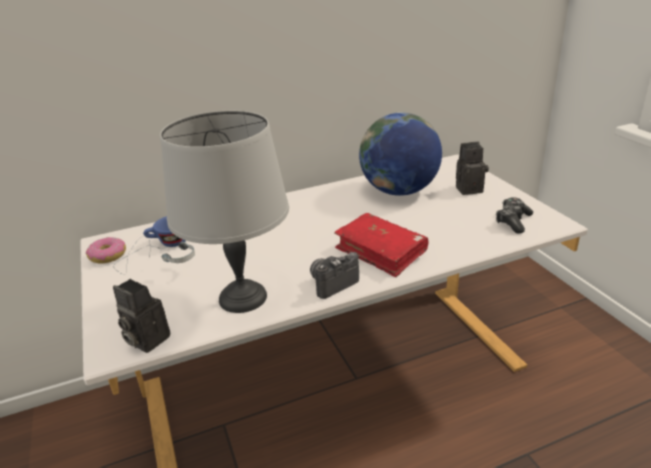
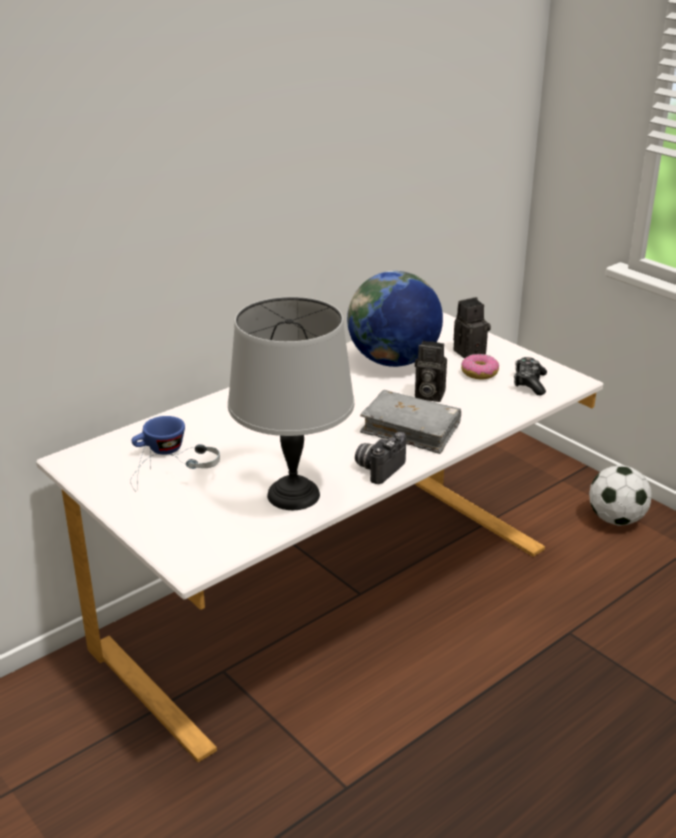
camera: 20 degrees left, 0 degrees up
(108, 256) = (94, 474): donut -> donut (479, 373)
(145, 340) = (219, 548): camera -> camera (427, 395)
(381, 252) = (411, 430): red book -> grey book
(601, 350) = (616, 520): none -> football

